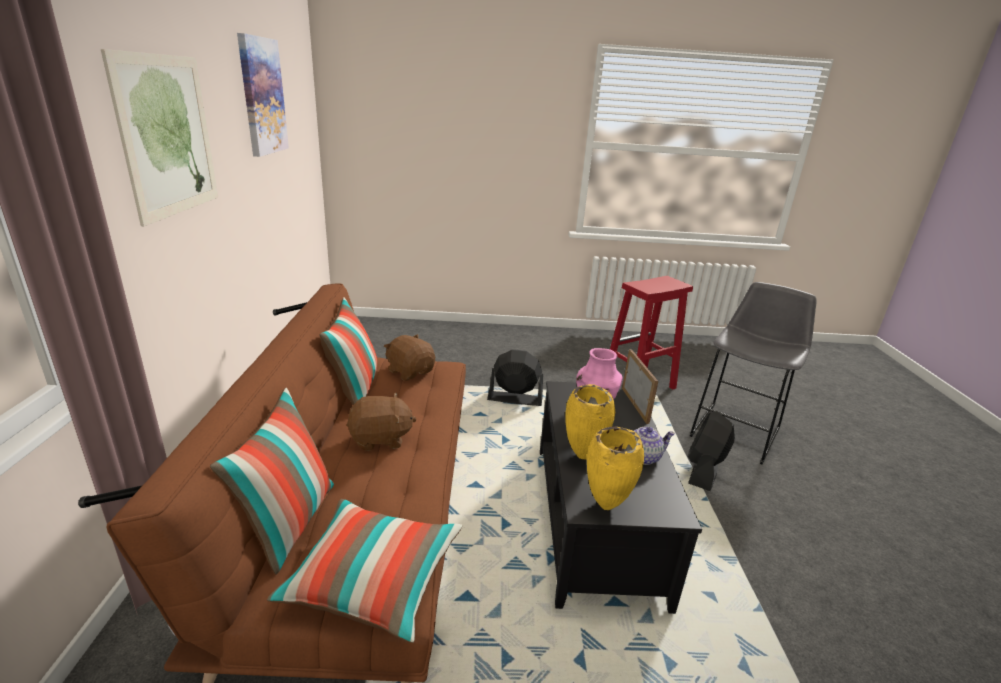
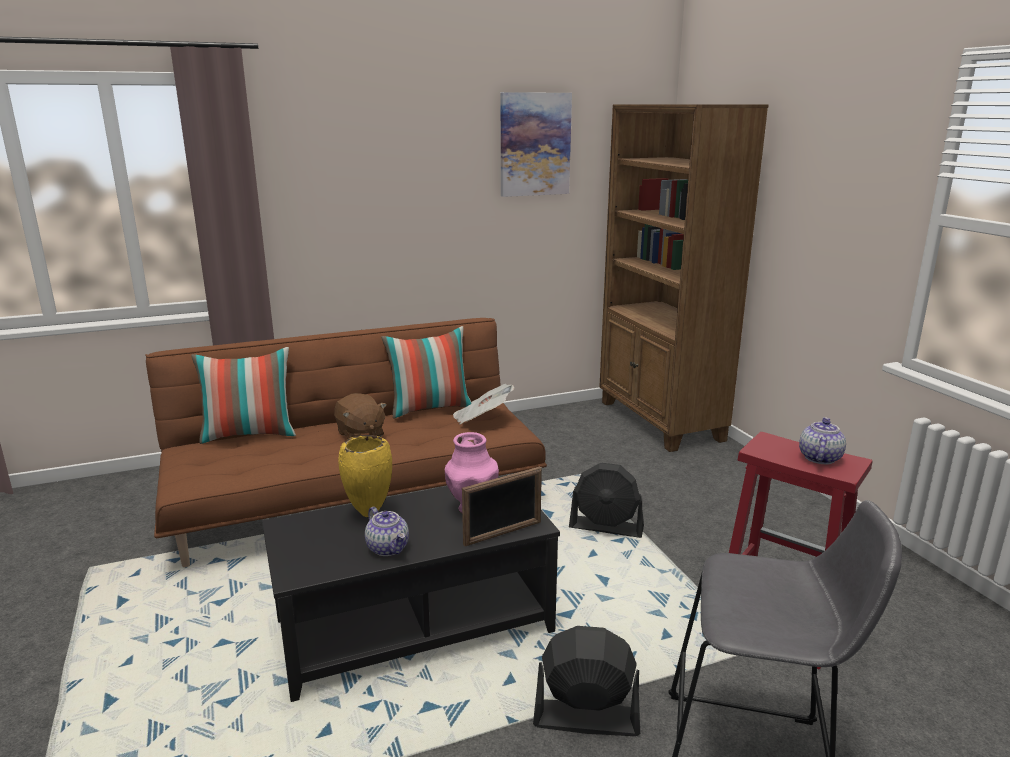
camera: 70 degrees right, 5 degrees down
(168, 136) = (374, 172): picture -> none
(373, 580) = (200, 472): pillow -> none
(386, 331) = (660, 421): none -> brown bookcase
(410, 371) = (482, 419): brown plush toy -> newspaper
(514, 399) = (606, 528): black fan -> black fan turned 120 degrees clockwise
(606, 506) = (291, 535): yellow vase -> none
(661, 282) = (819, 457): none -> teapot

